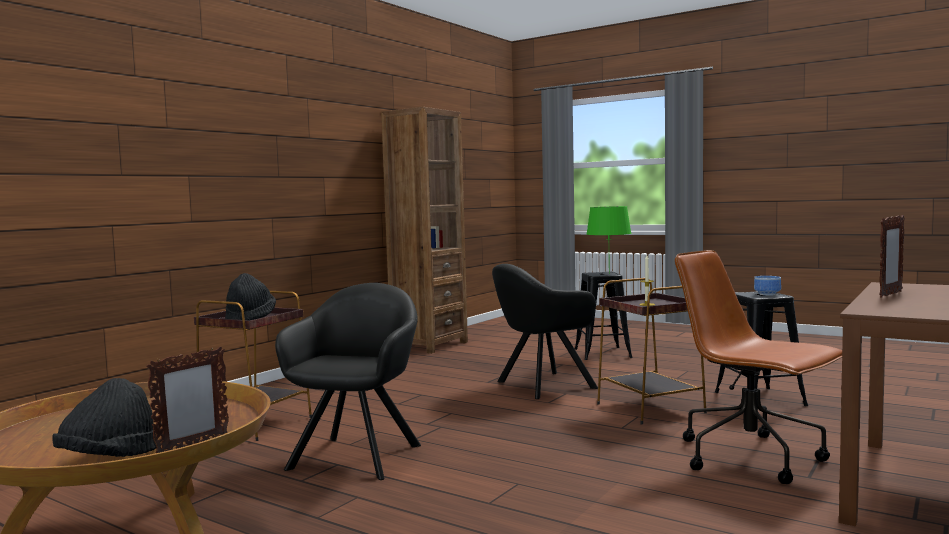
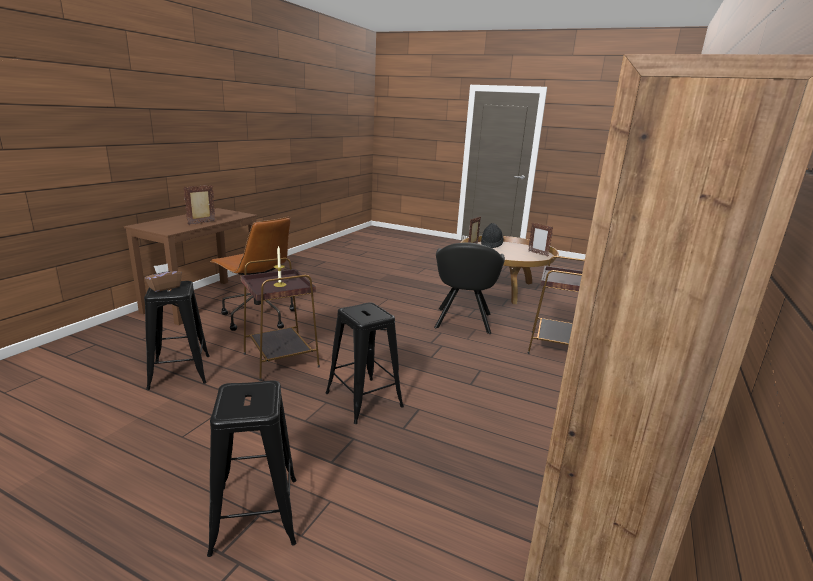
camera: 170 degrees right, 15 degrees up
(47, 428) = (537, 254): none -> picture frame
(250, 318) = (567, 279): black hat -> none
(541, 385) = (363, 399): black armchair -> black stool
(609, 274) = (235, 397): green table lamp -> none
(767, 294) = (164, 287): bowl -> brown tissue box

